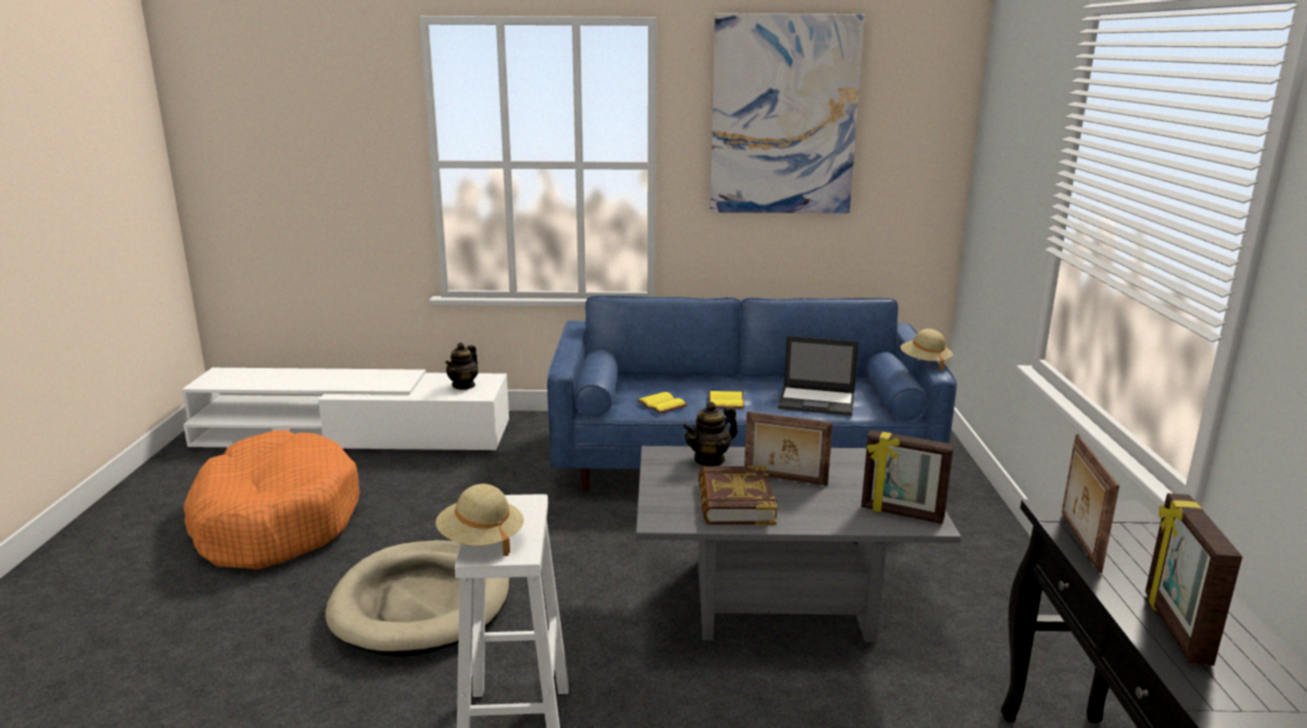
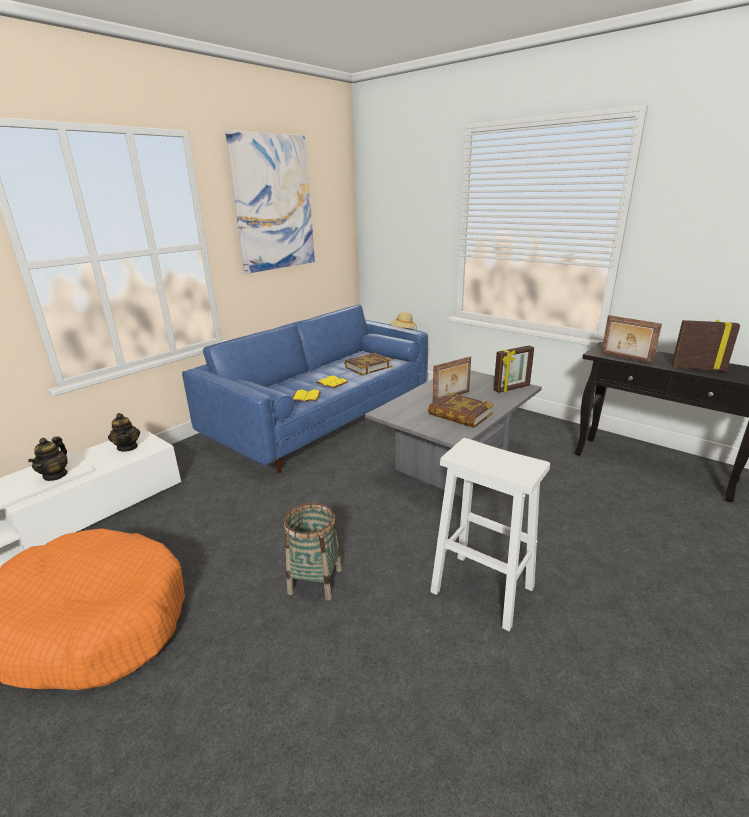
camera: 50 degrees left, 5 degrees up
(422, 603) = (315, 580): beige dog bed -> basket
(481, 540) = (505, 470): beige hat -> none
(710, 459) = (407, 404): teapot -> teapot (55, 475)
(817, 401) = (368, 367): laptop -> book
(1174, 628) = (697, 368): picture frame -> picture frame turned 150 degrees clockwise

